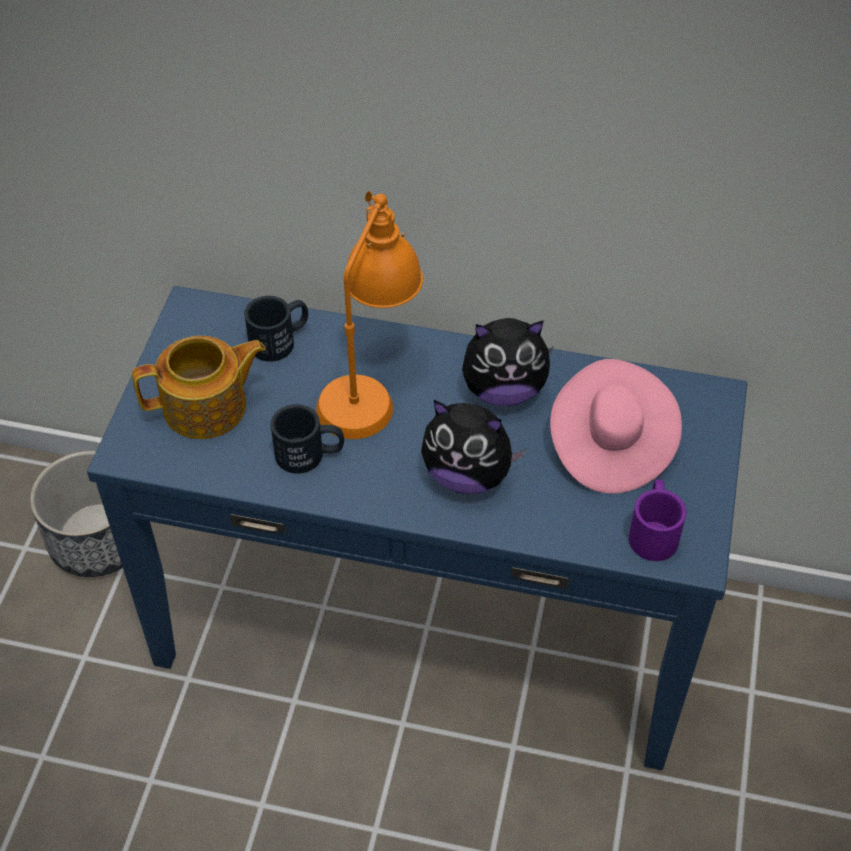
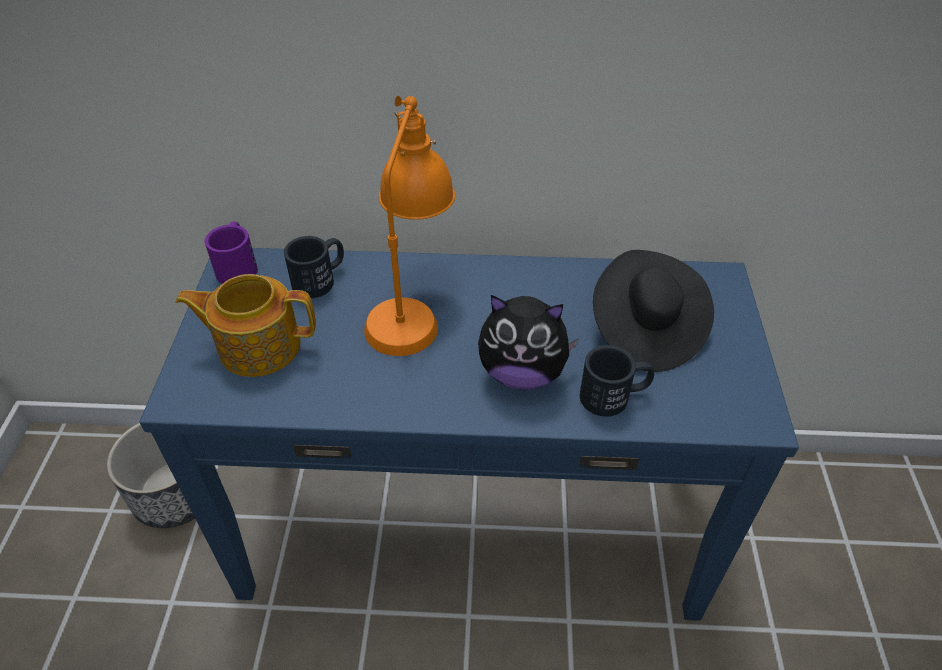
camera: 10 degrees left, 5 degrees down
(207, 407) = (258, 345): teapot -> teapot turned 150 degrees counterclockwise
(310, 454) = (365, 375): black mug -> black mug (614, 396)
(503, 390) = (535, 295): plush toy -> none
(610, 446) = (645, 330): pink hat -> black hat
(653, 530) = (712, 400): purple mug -> purple mug (238, 266)

